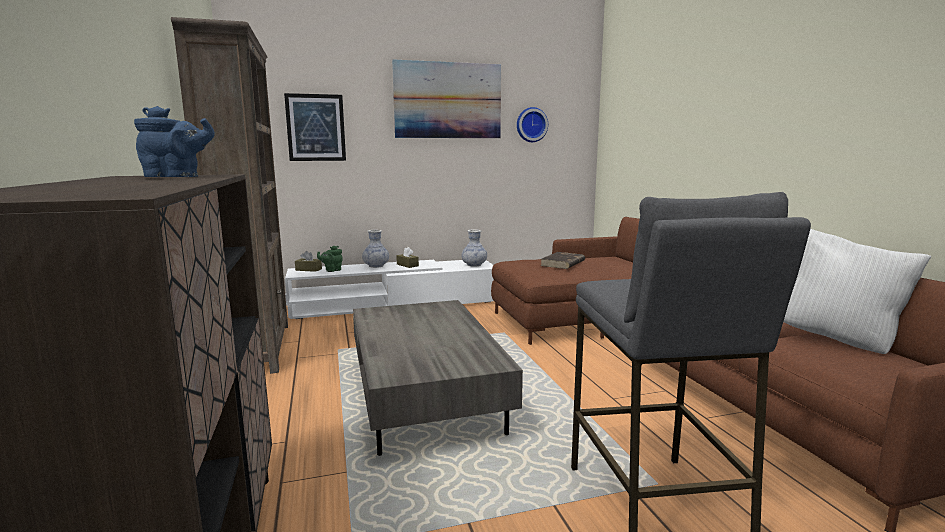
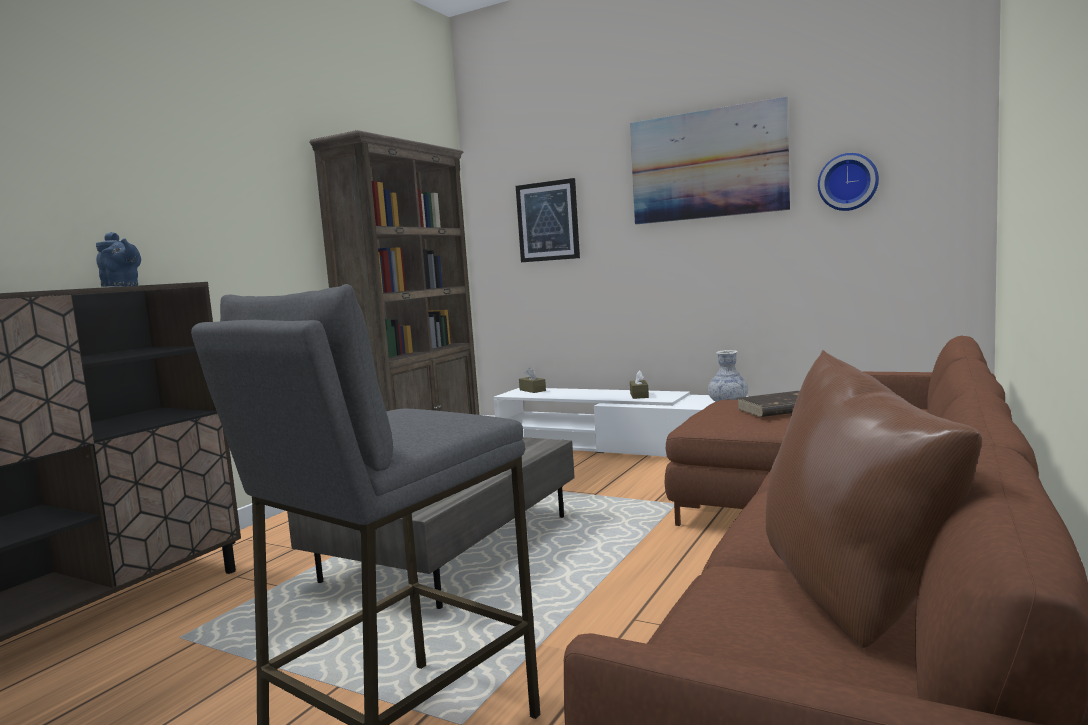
camera: 45 degrees right, 5 degrees down
(332, 270) = (550, 393): green teapot -> none
(376, 266) = (604, 393): vase -> none
(837, 340) = (858, 602): white pillow -> brown pillow

